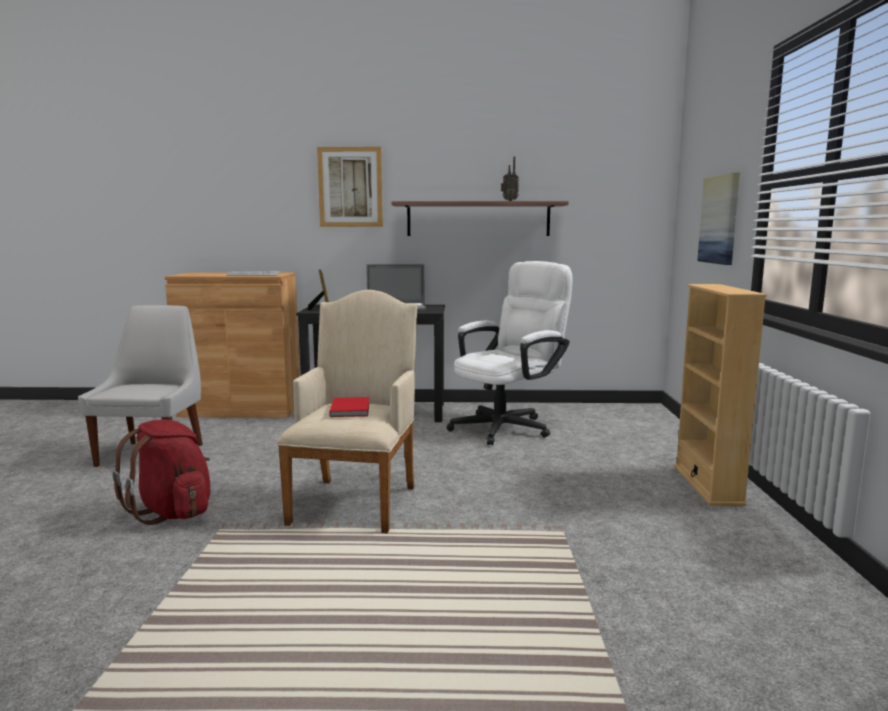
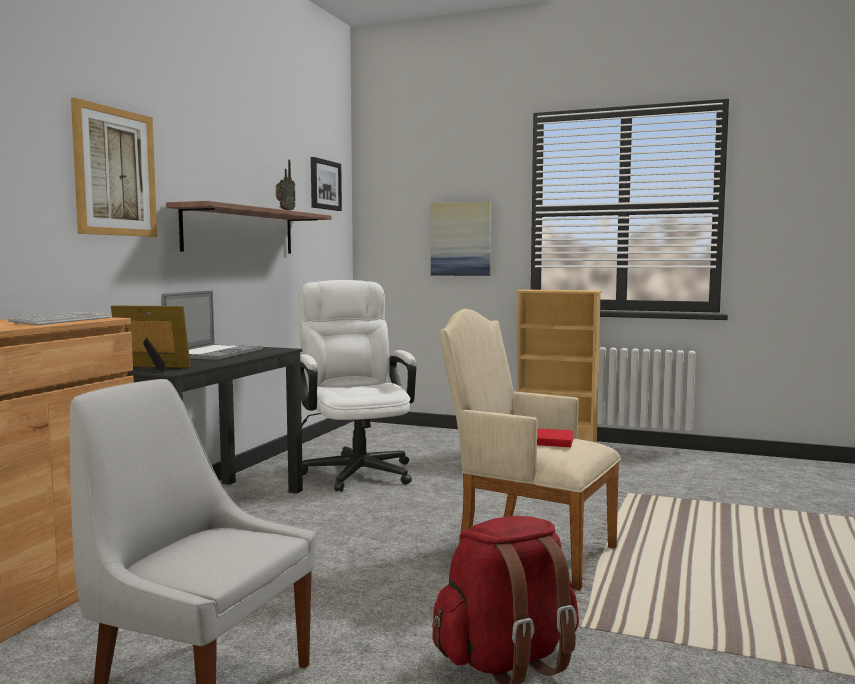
camera: 70 degrees left, 5 degrees down
(617, 169) = (325, 185): none -> picture

